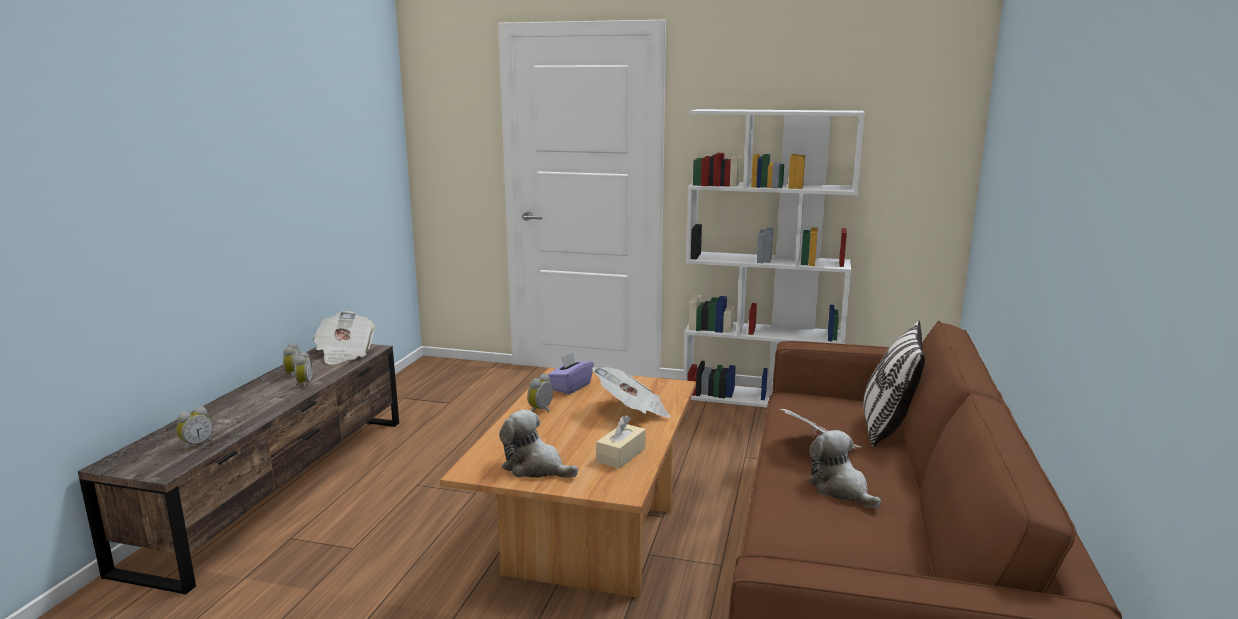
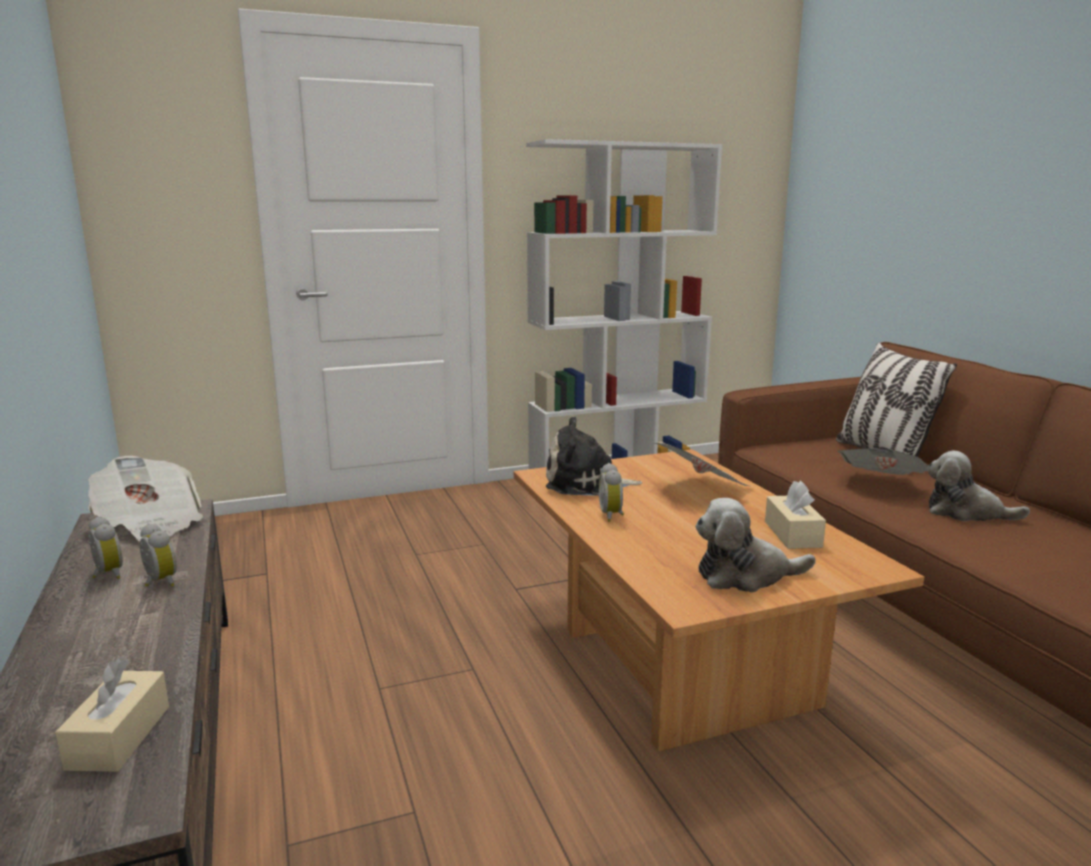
camera: 35 degrees left, 0 degrees up
(196, 445) = (119, 737): alarm clock -> beige tissue box
(570, 387) = (585, 484): purple tissue box -> plush toy

